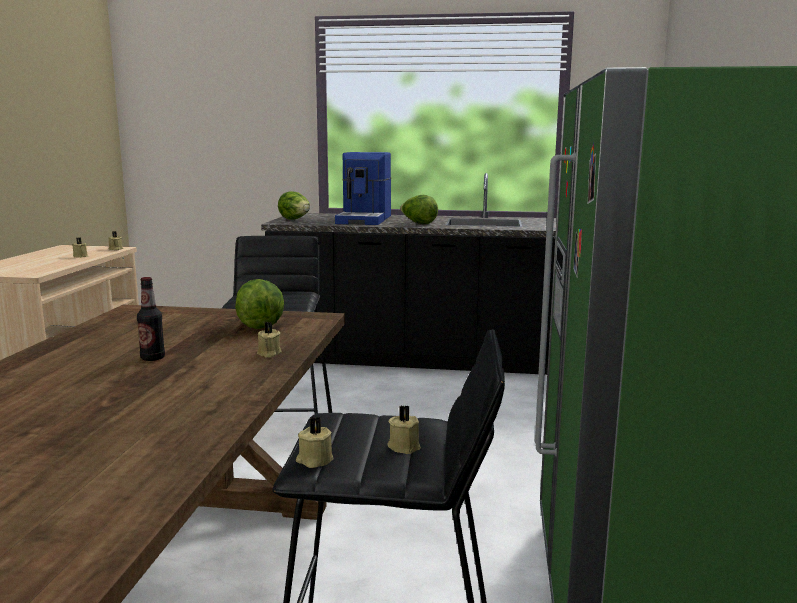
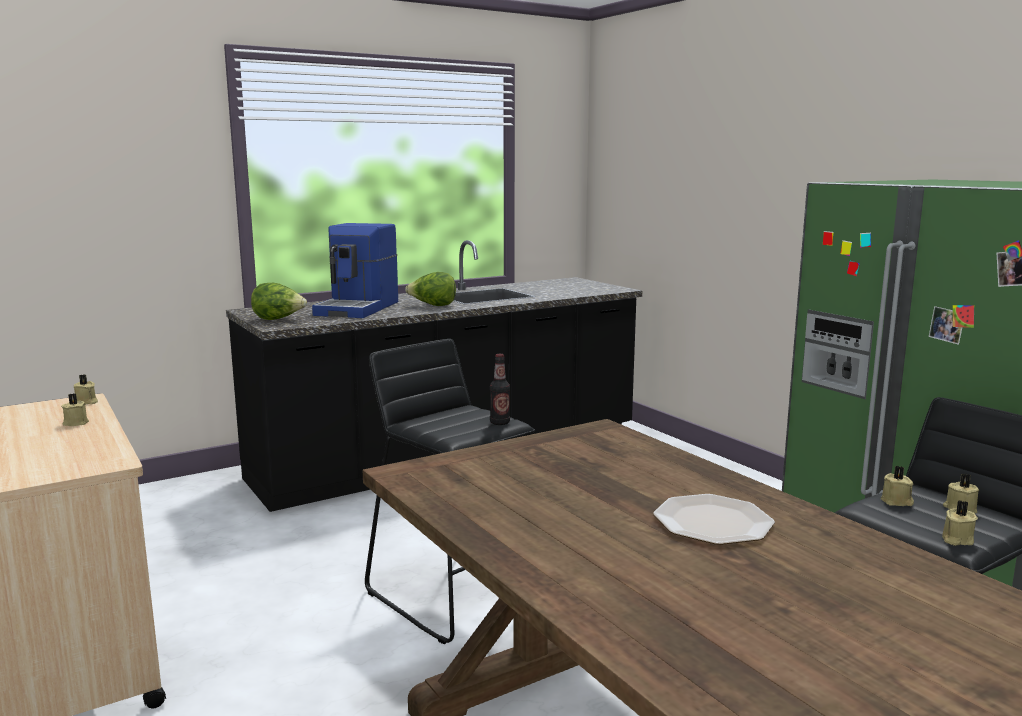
camera: 40 degrees left, 0 degrees up
(152, 358) = (620, 510): bottle -> bottle (500, 423)
(172, 380) = (711, 522): none -> plate
(261, 325) = (586, 450): lettuce -> none
(269, 354) = (690, 473): beige candle -> beige candle (897, 502)
(365, 220) = (359, 308): coffee machine -> coffee machine turned 45 degrees clockwise

